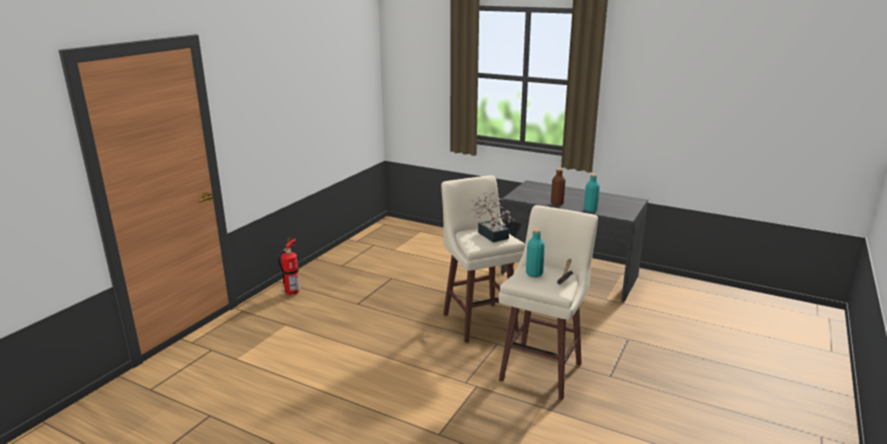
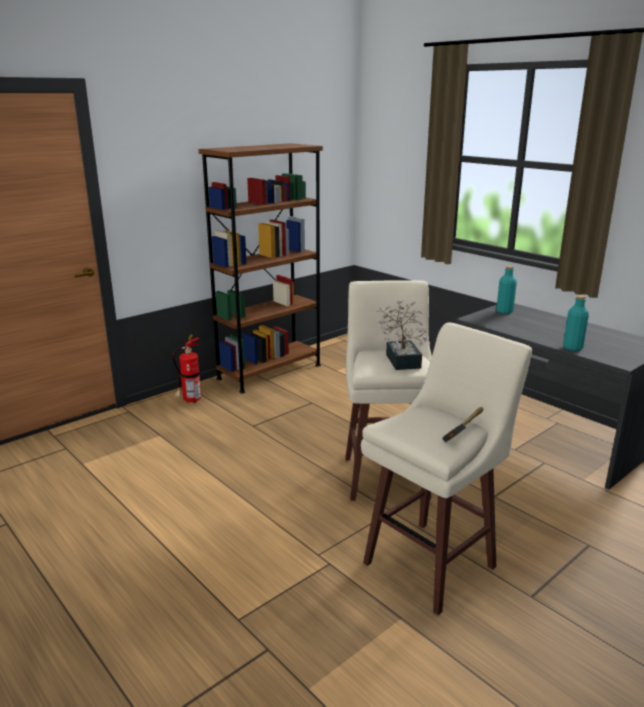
camera: 20 degrees right, 0 degrees up
(341, 259) = (269, 372): none -> brown bookcase
(534, 273) = (419, 420): turquoise bottle -> turquoise bottle (504, 311)
(557, 203) = (528, 333): brown bottle -> none

